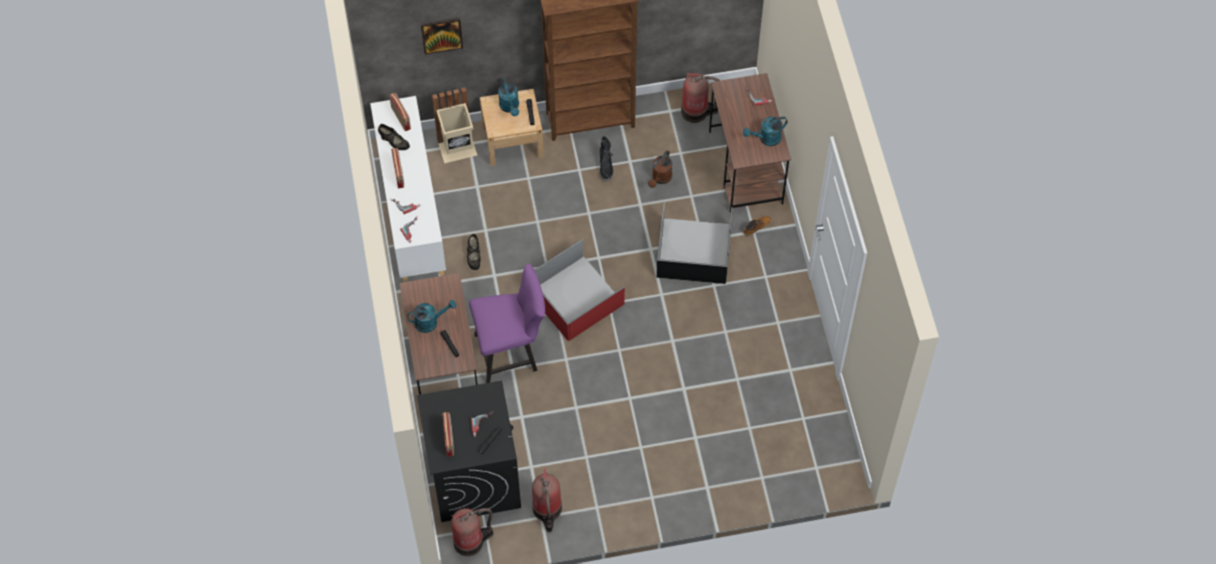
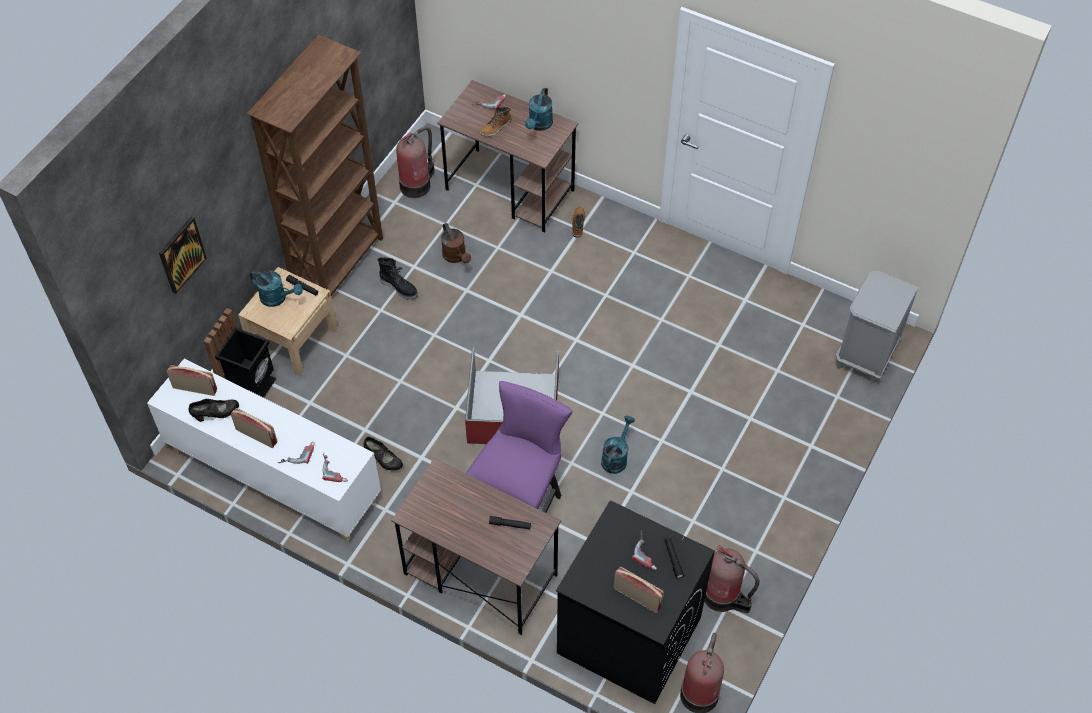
camera: 50 degrees left, 5 degrees down
(430, 321) = (465, 523): turquoise watering can -> turquoise watering can (616, 457)
(458, 149) = (251, 389): beige trash can -> black trash can
(695, 251) = (556, 284): black storage box -> none
(739, 117) = (496, 127): none -> boot
(813, 473) = (866, 355): none -> grey nightstand

